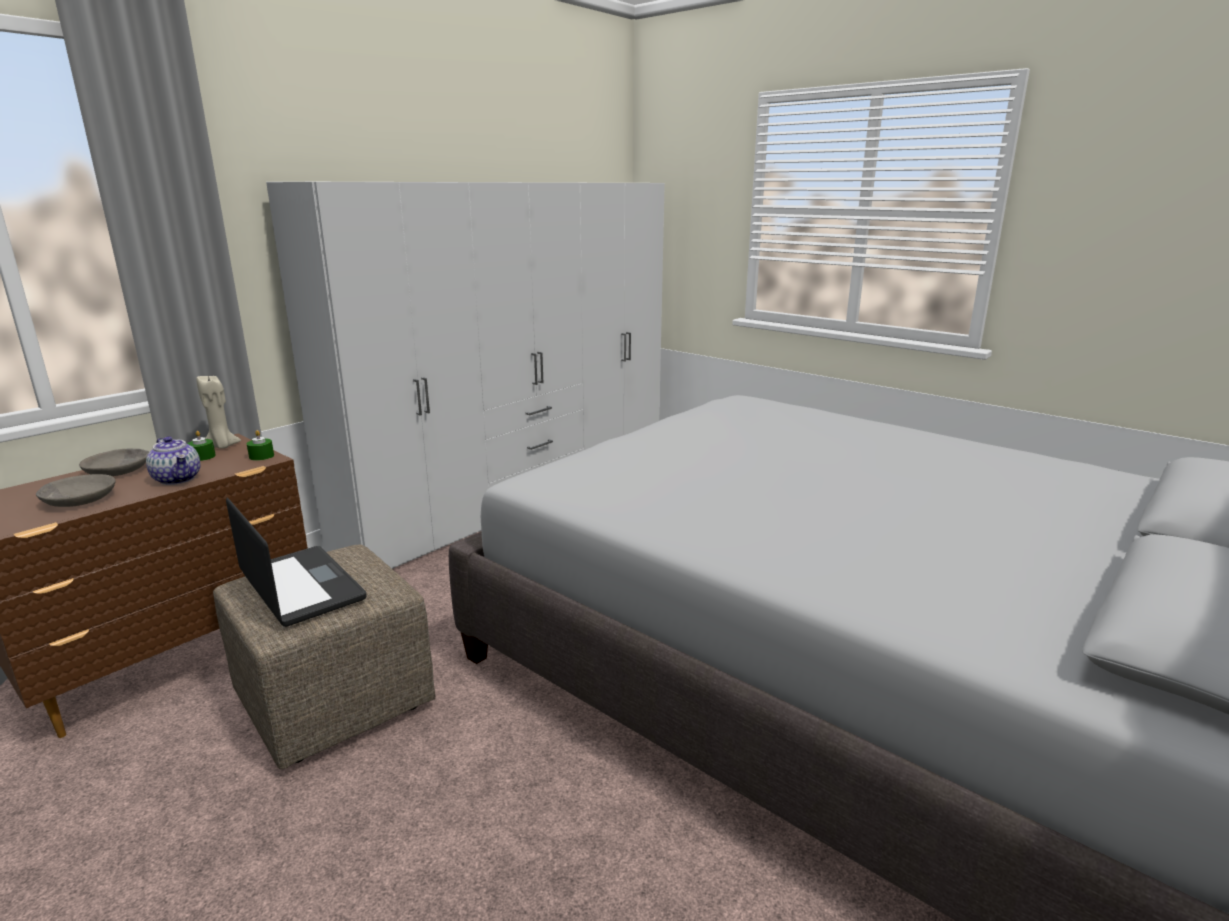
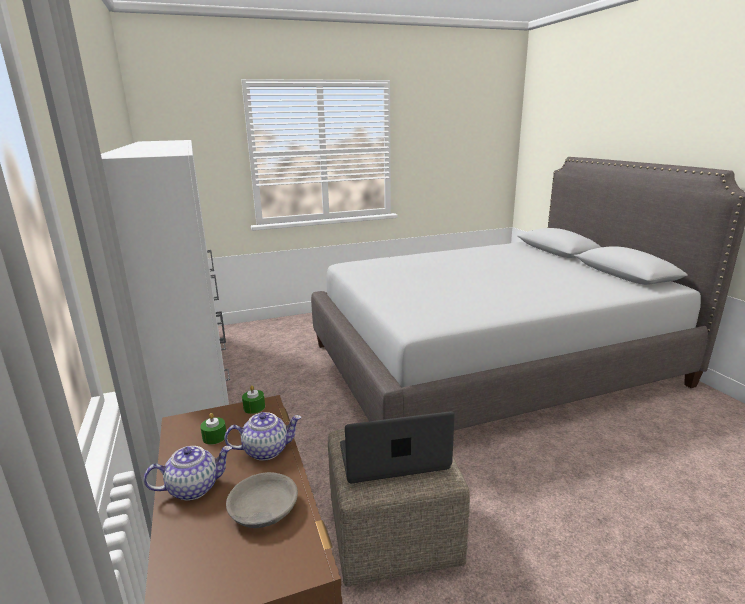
camera: 60 degrees left, 0 degrees up
(119, 471) = (194, 487): grey bowl -> teapot
(222, 446) = (196, 426): beige candle -> none

